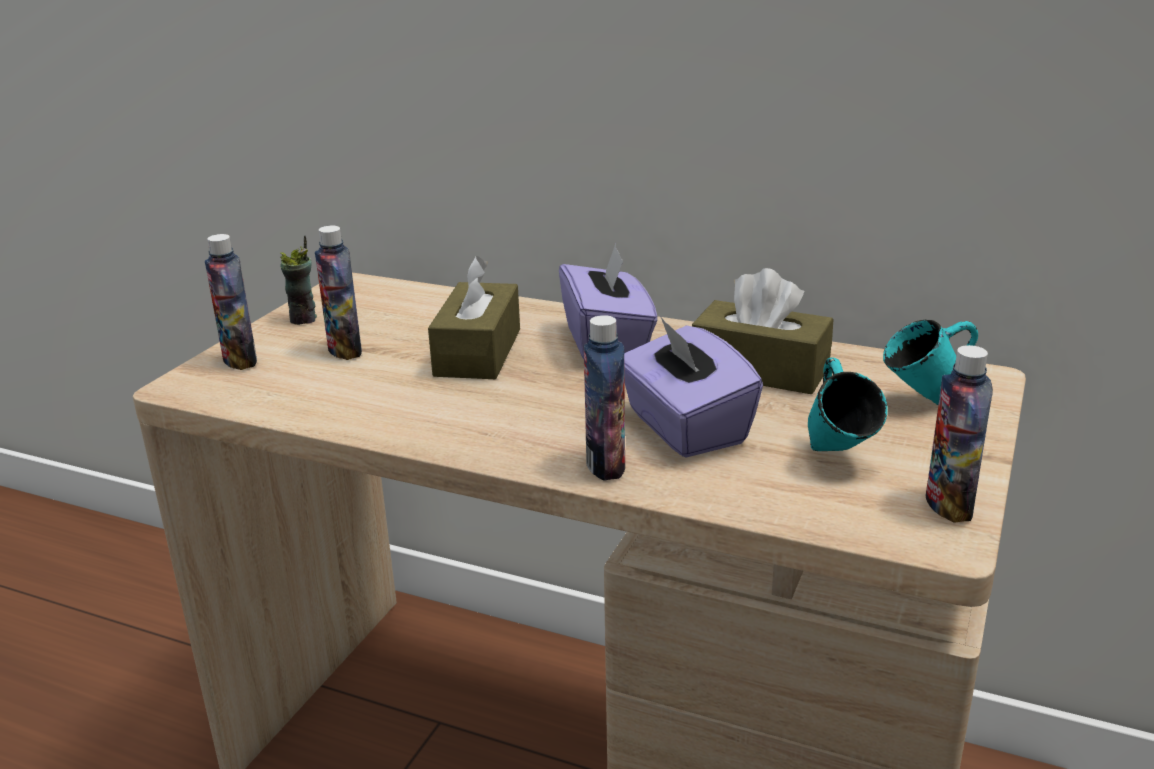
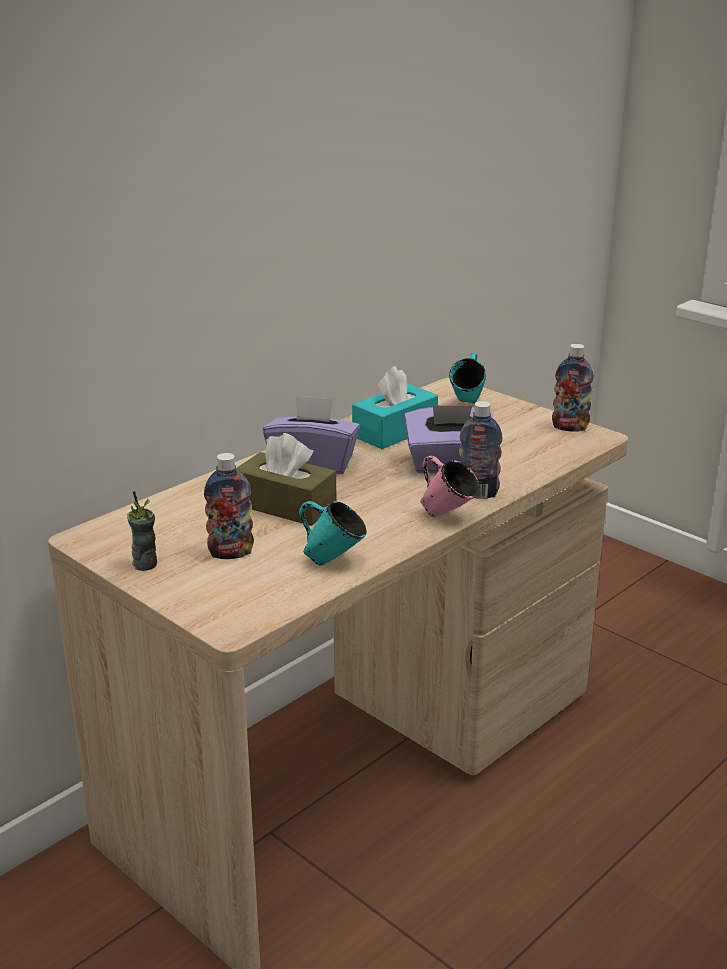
camera: 70 degrees left, 0 degrees up
(240, 360) = (204, 598): bottle -> none
(513, 455) = (447, 516): none -> pink mug
(760, 370) = (395, 431): brown tissue box -> turquoise tissue box
(837, 458) = (510, 438): turquoise mug -> turquoise mug (333, 561)

